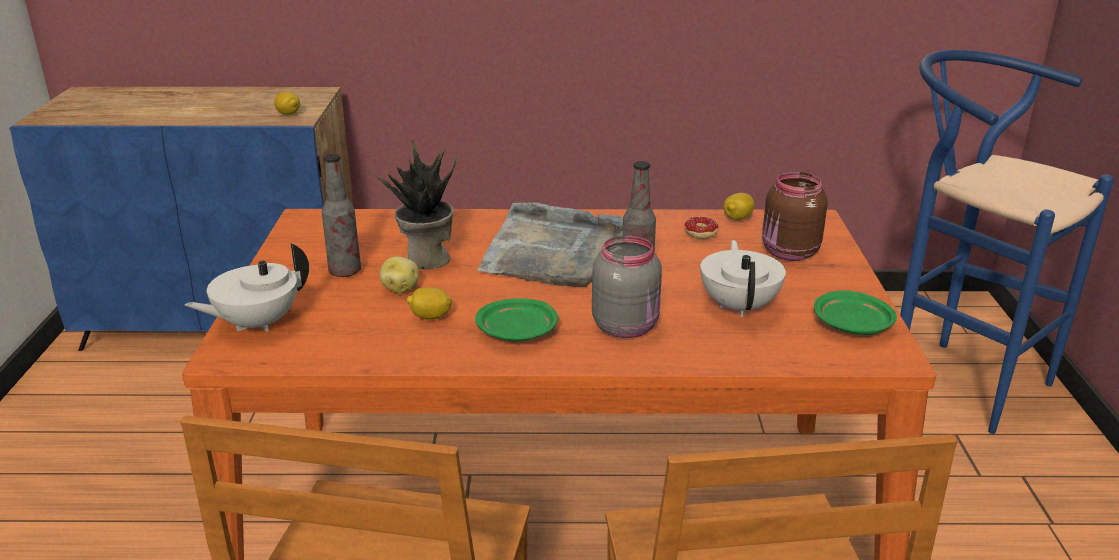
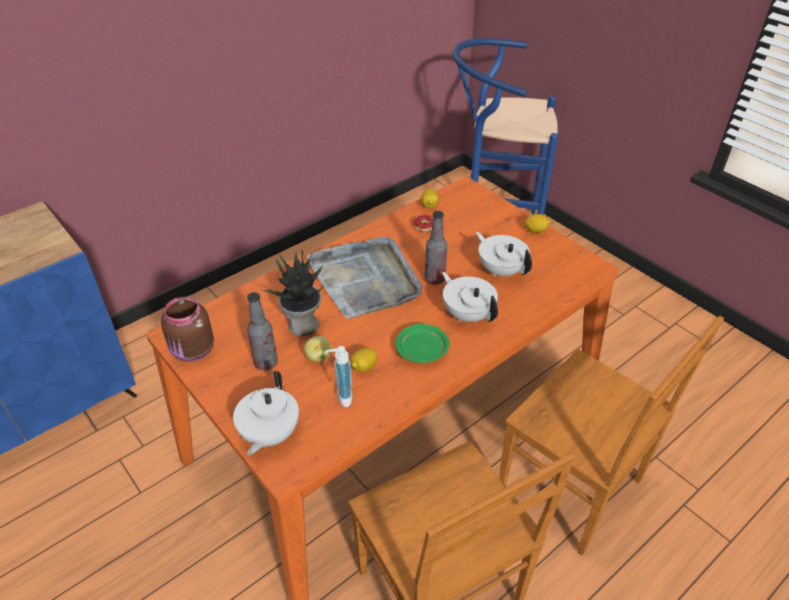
camera: 40 degrees left, 15 degrees up
(288, 114) = (43, 248): lemon -> lemon (536, 230)
(368, 329) = (341, 396): none -> soap dispenser
(626, 326) = (468, 314): grey jar -> white teapot
(788, 253) = (481, 220): brown jar -> brown jar (193, 351)
(852, 326) = (559, 256): green plate -> none

